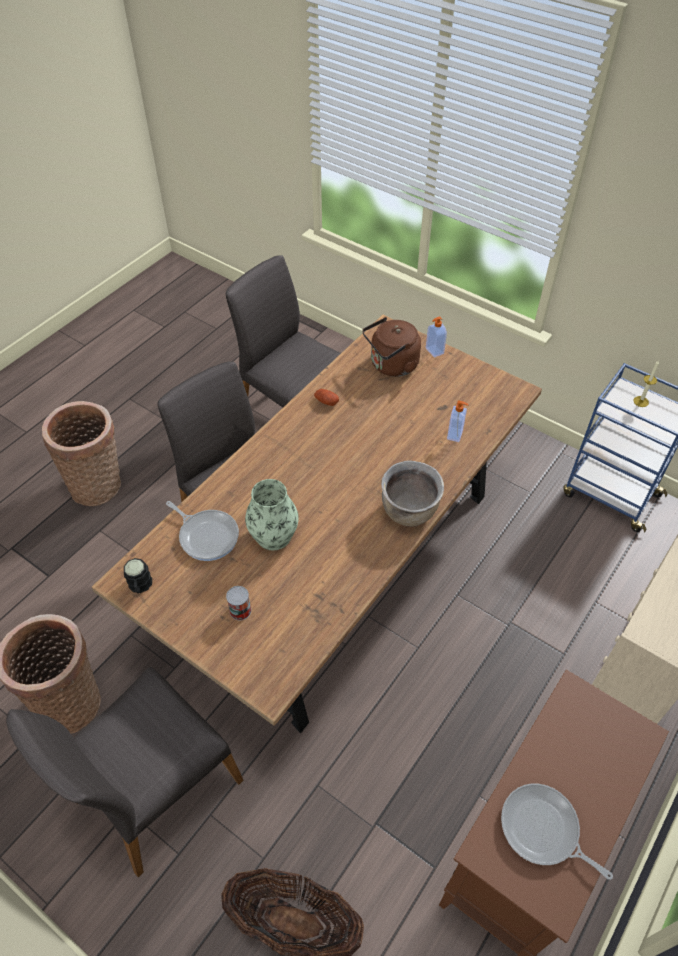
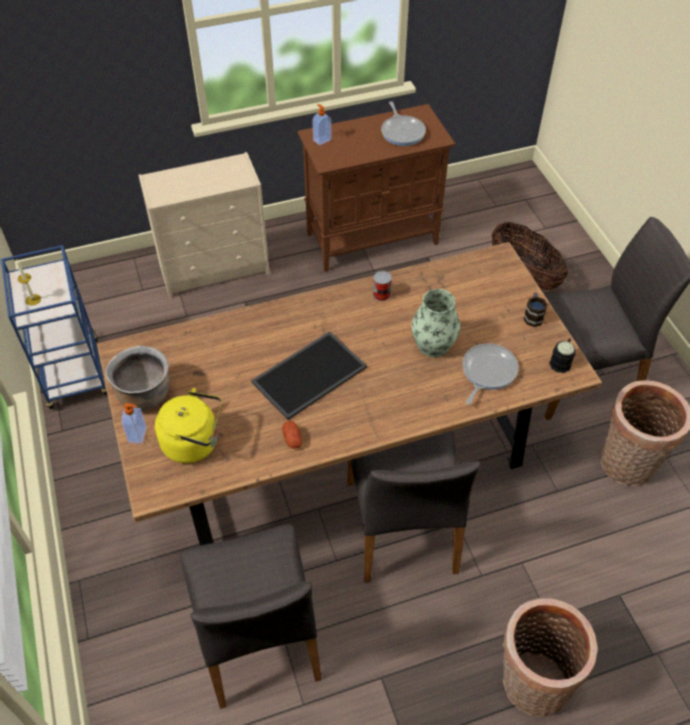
camera: 145 degrees left, 0 degrees up
(192, 625) = (533, 316): none -> mug
(207, 535) = (487, 372): frying pan -> frying pan turned 45 degrees clockwise
(240, 610) = (493, 307): can -> can (381, 294)
(359, 452) = (309, 373): none -> tray
(391, 365) = (194, 443): brown kettle -> yellow kettle
(409, 512) = (315, 307): brown cooking pot -> brown cooking pot (144, 395)
(455, 435) = (216, 344): soap dispenser -> soap dispenser (321, 140)

